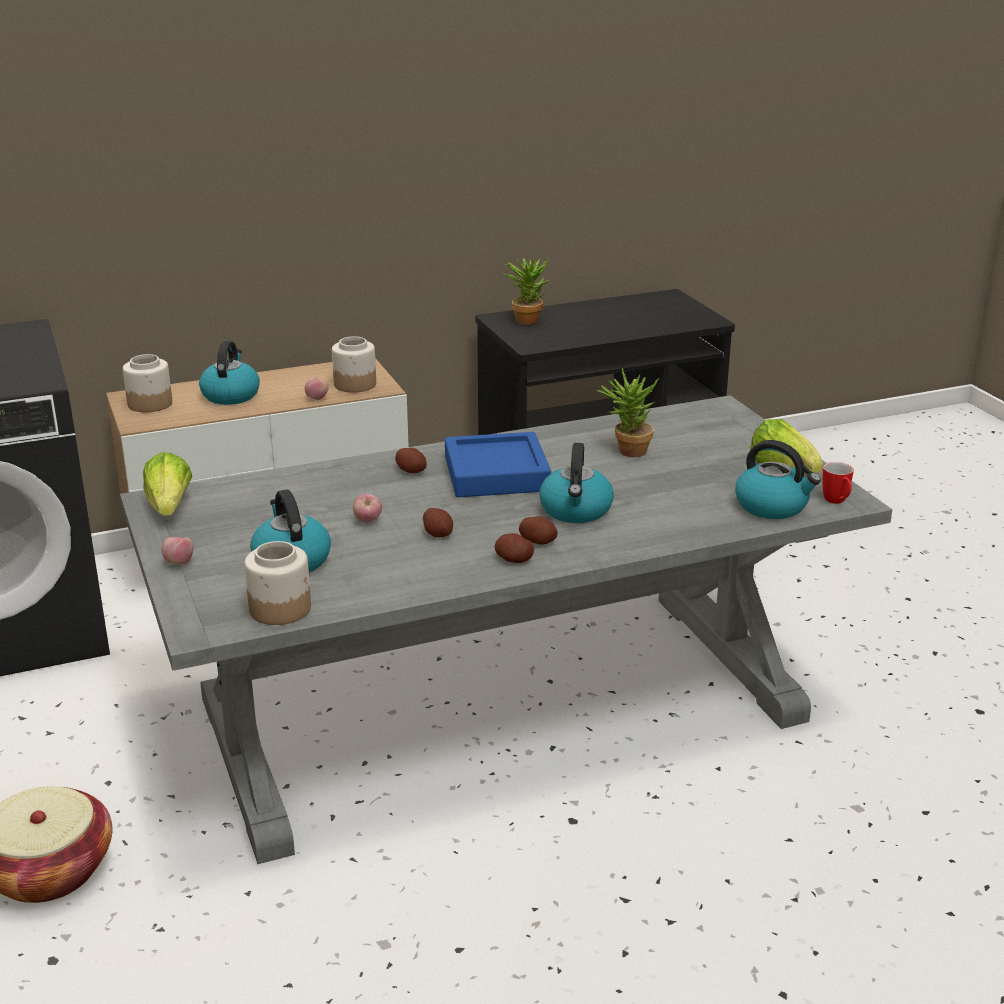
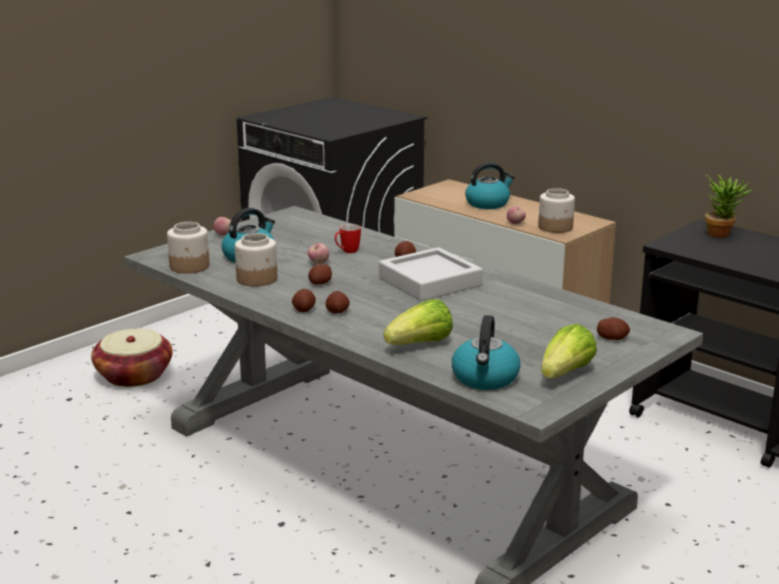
camera: 65 degrees right, 5 degrees down
(150, 404) = (447, 191): jar -> jar (257, 279)
(169, 507) = (288, 218): lettuce -> lettuce (420, 344)
(496, 474) = (430, 282): blue tray -> grey tray
(576, 511) = (398, 314): kettle -> none
(626, 451) = (523, 313): potted plant -> none
(717, 431) = (612, 338): none -> potato
(837, 502) = (525, 403): mug -> mug (347, 252)

